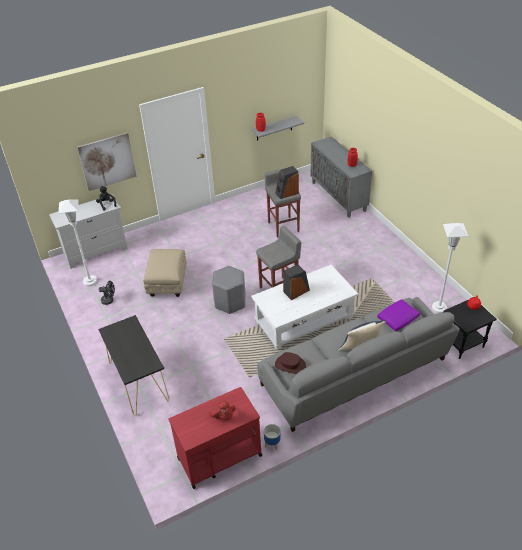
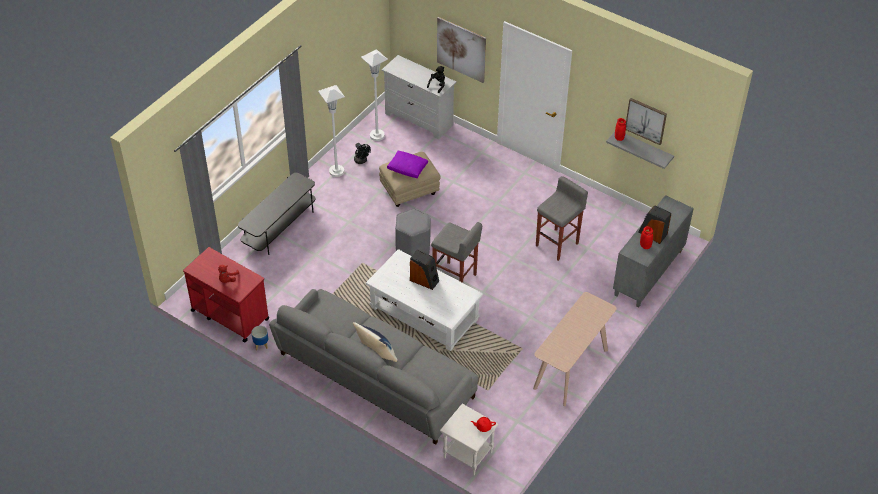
camera: 60 degrees right, 5 degrees up
(138, 381) = (279, 226): black console table -> grey tv stand
(272, 103) = (646, 120): none -> picture
(287, 193) = (557, 210): speaker -> speaker (652, 234)
(290, 365) = (325, 310): brown hat -> none
(397, 319) = (432, 372): purple pillow -> purple pillow (407, 168)
(404, 261) = (571, 369): none -> beige console table
(439, 308) = (511, 421): white floor lamp -> white floor lamp (336, 171)
(462, 344) = (467, 455): black side table -> white side table

